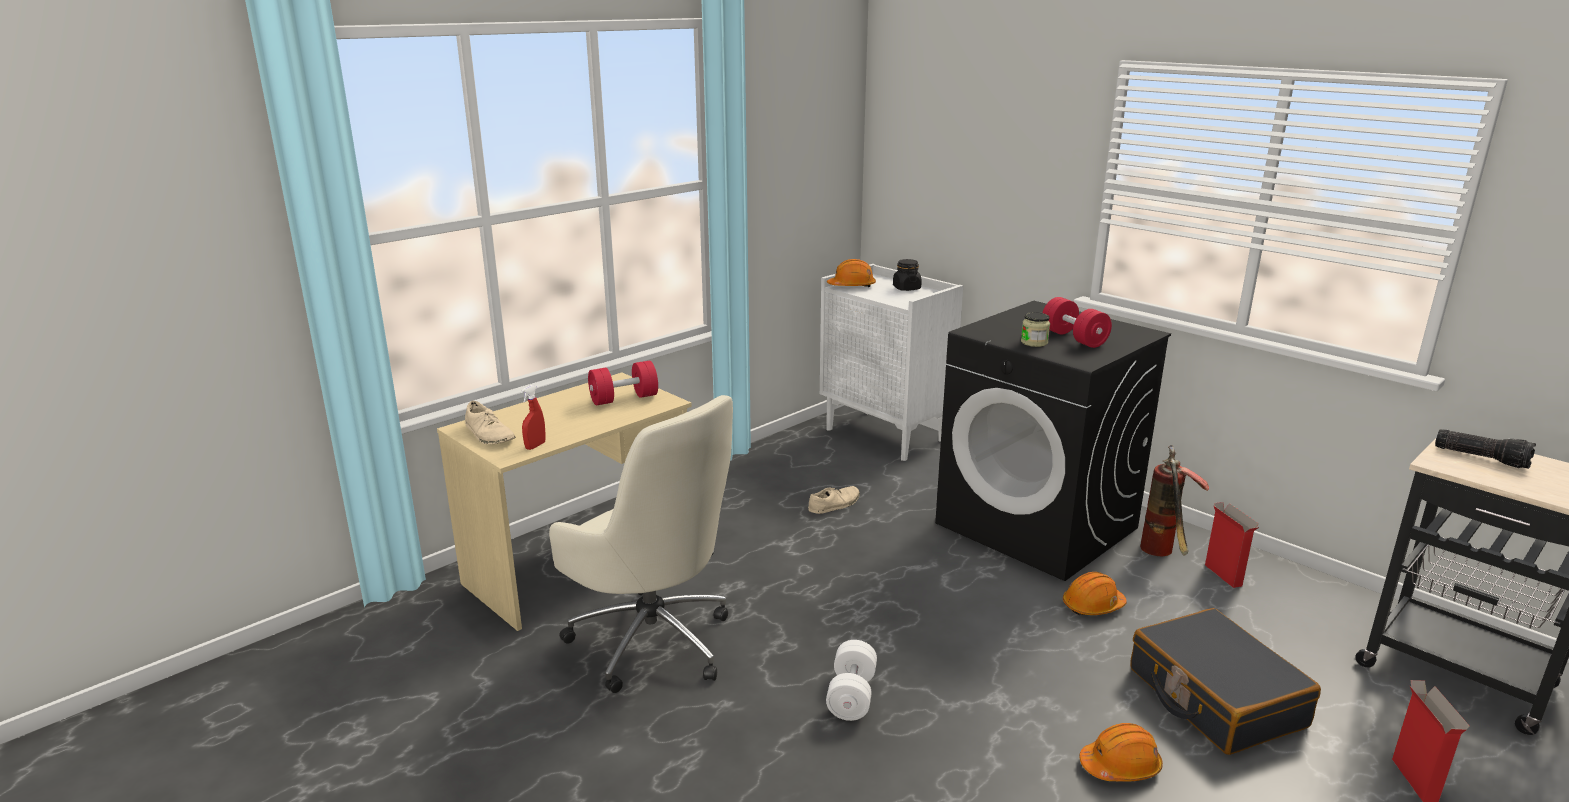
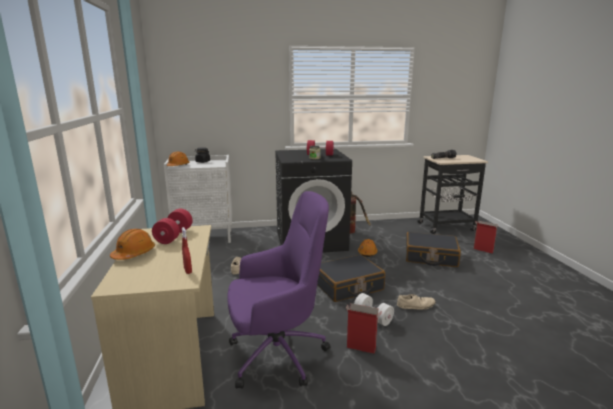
camera: 55 degrees left, 5 degrees down
(489, 434) = (142, 280): beige shoe -> beige shoe (416, 305)
(653, 642) = (277, 356): beige office chair -> purple office chair
(923, 632) = (348, 286): none -> black suitcase
(1120, 766) = (452, 284): orange hard hat -> orange hard hat (134, 254)
(1224, 576) = (374, 230): cardboard box -> cardboard box (361, 348)

